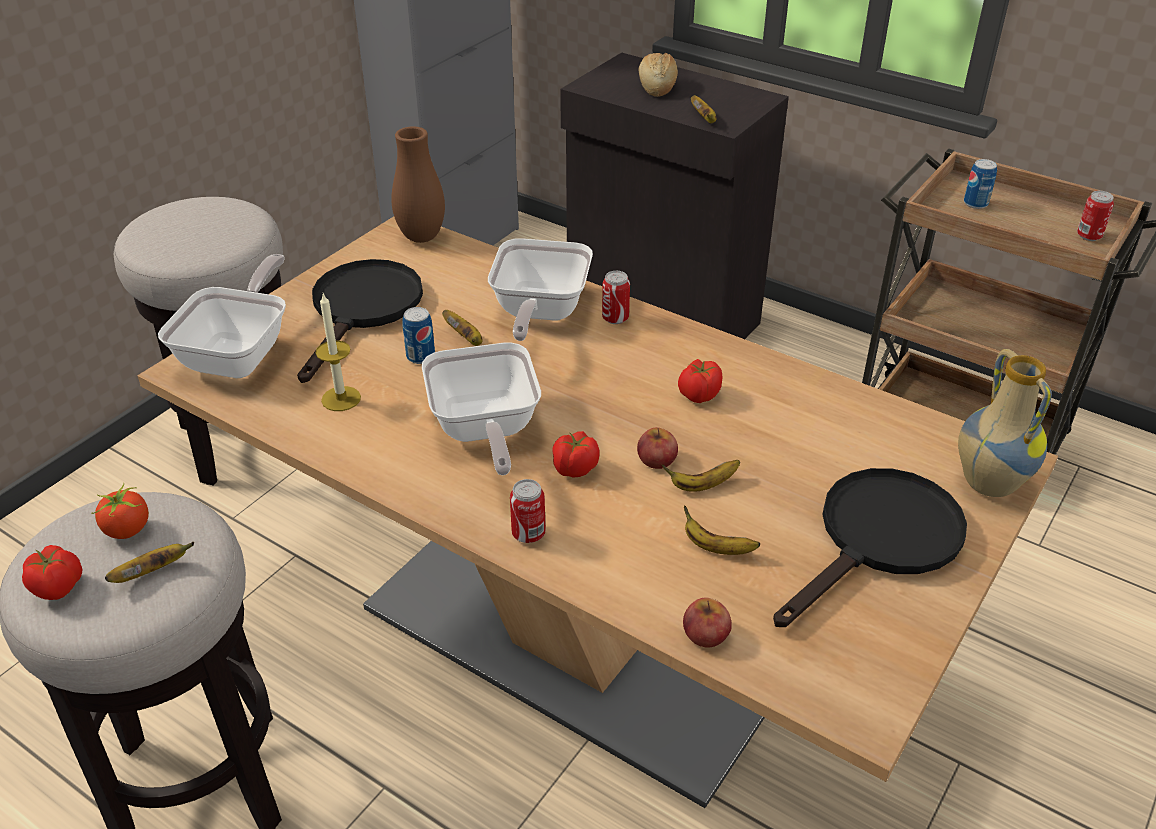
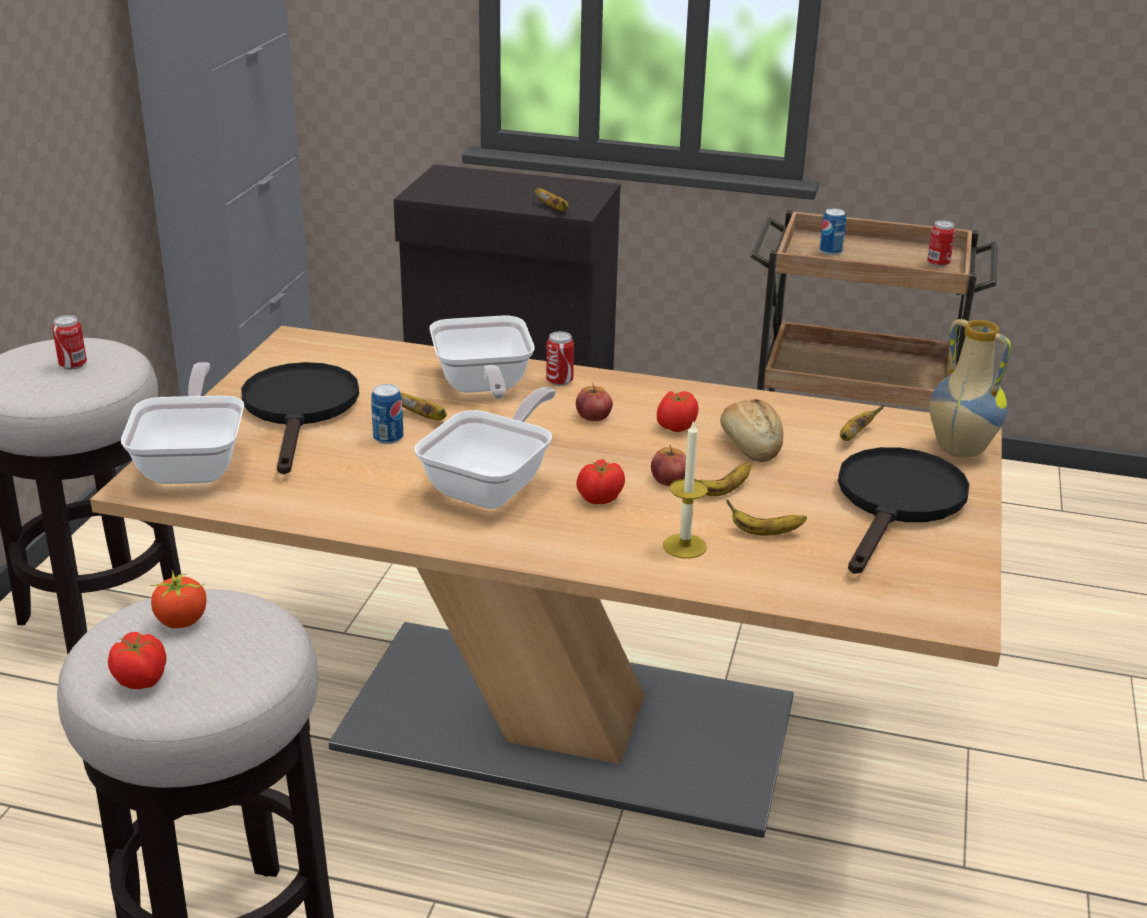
camera: 20 degrees left, 10 degrees down
(152, 571) = (235, 648): banana -> banana (854, 436)
(341, 399) = (330, 483): candle -> candle (684, 546)
(421, 237) = (319, 343): brown vase -> none
(484, 431) = (493, 485): frying pan -> frying pan turned 120 degrees counterclockwise
(528, 534) = (590, 553): can -> can (73, 365)
(657, 86) = (489, 188): bread -> bread (750, 445)
(705, 634) = (795, 593): apple -> apple (593, 415)

